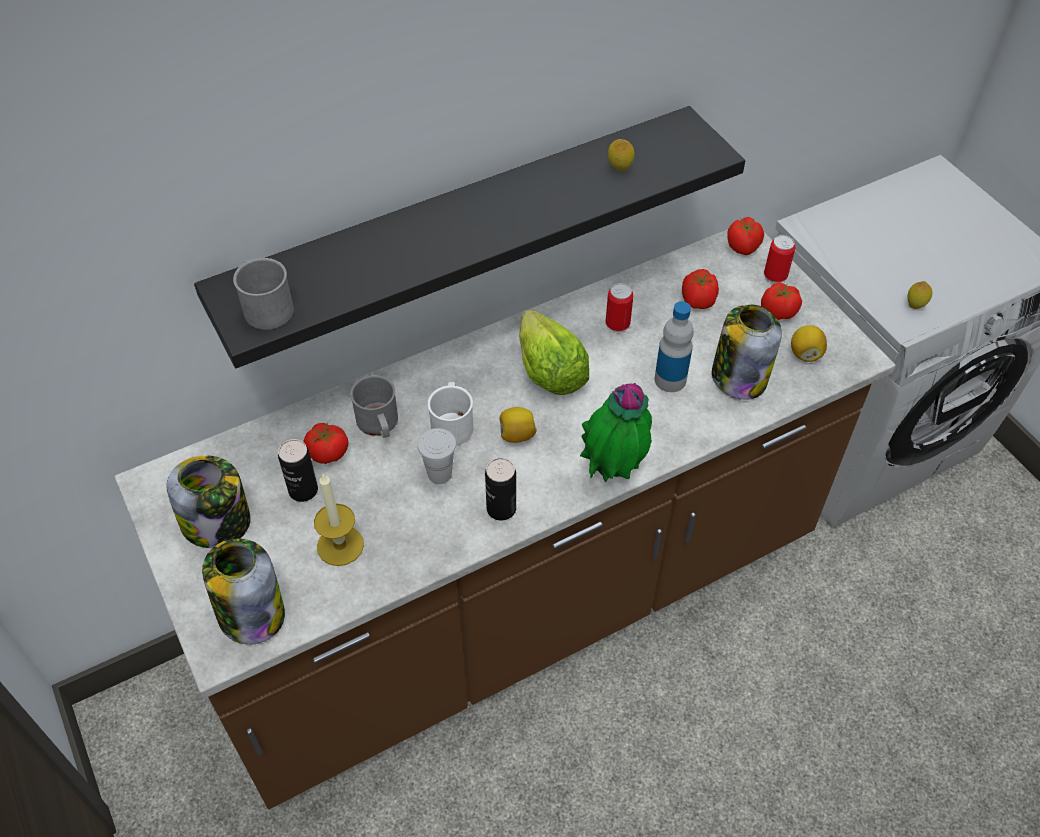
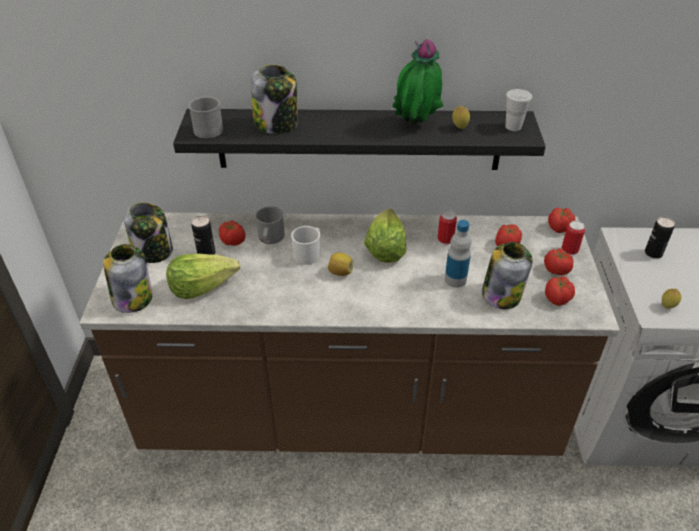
camera: 30 degrees right, 10 degrees down
(340, 545) = (202, 286): candle -> lettuce
(362, 259) = (277, 124): none -> jar
(439, 474) = (282, 274): white cup -> white cup (513, 127)
(501, 509) = (301, 304): can -> can (653, 253)
(613, 472) = (381, 313): potted plant -> potted plant (415, 125)
(805, 354) = (557, 299): lemon -> tomato

